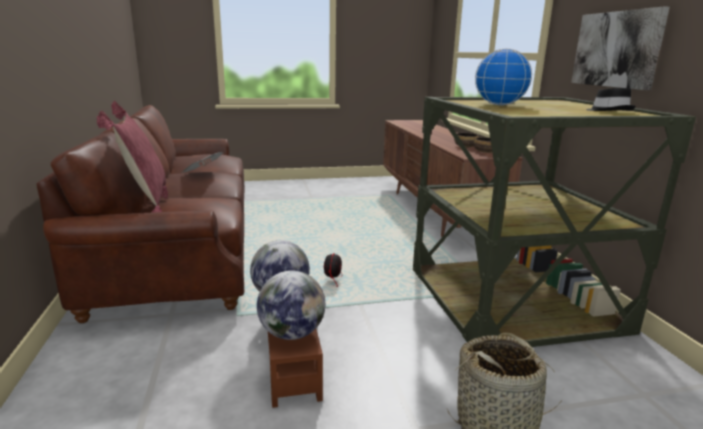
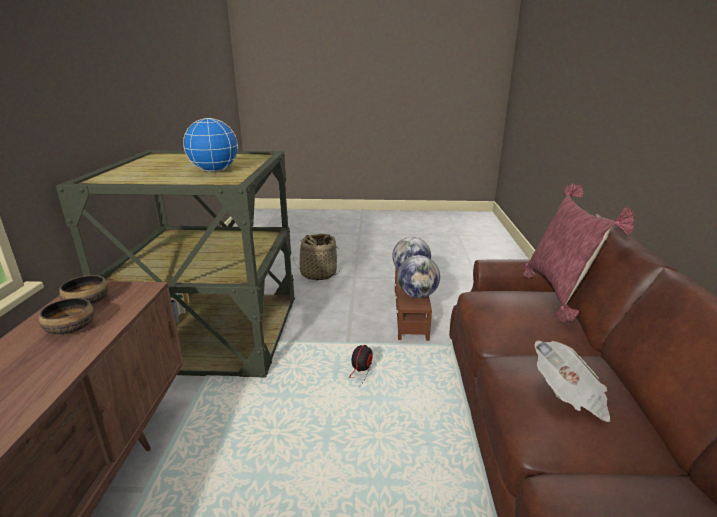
camera: 165 degrees left, 5 degrees up
(609, 111) = (160, 160): black hat -> none
(616, 49) = (78, 116): picture -> none

